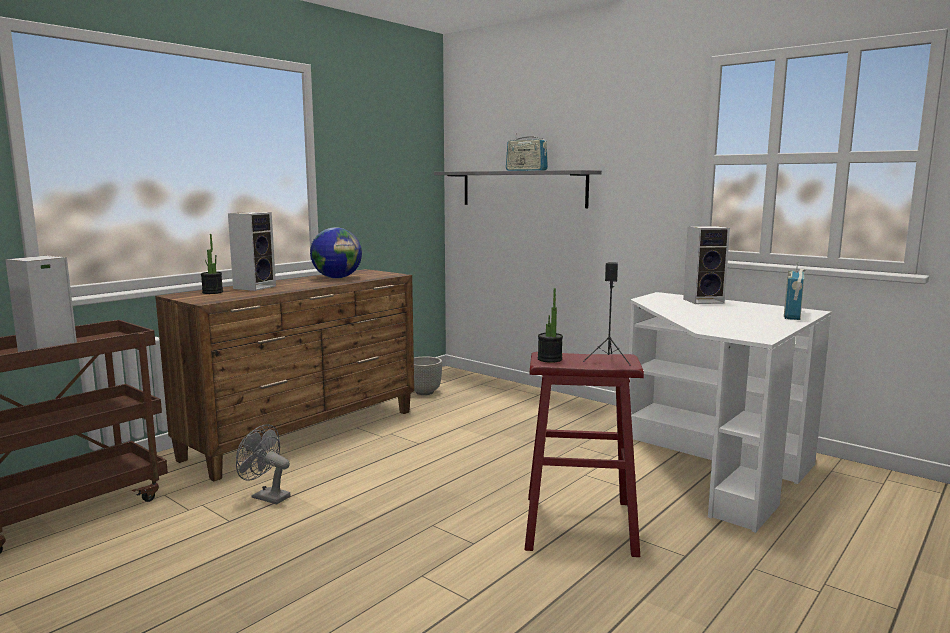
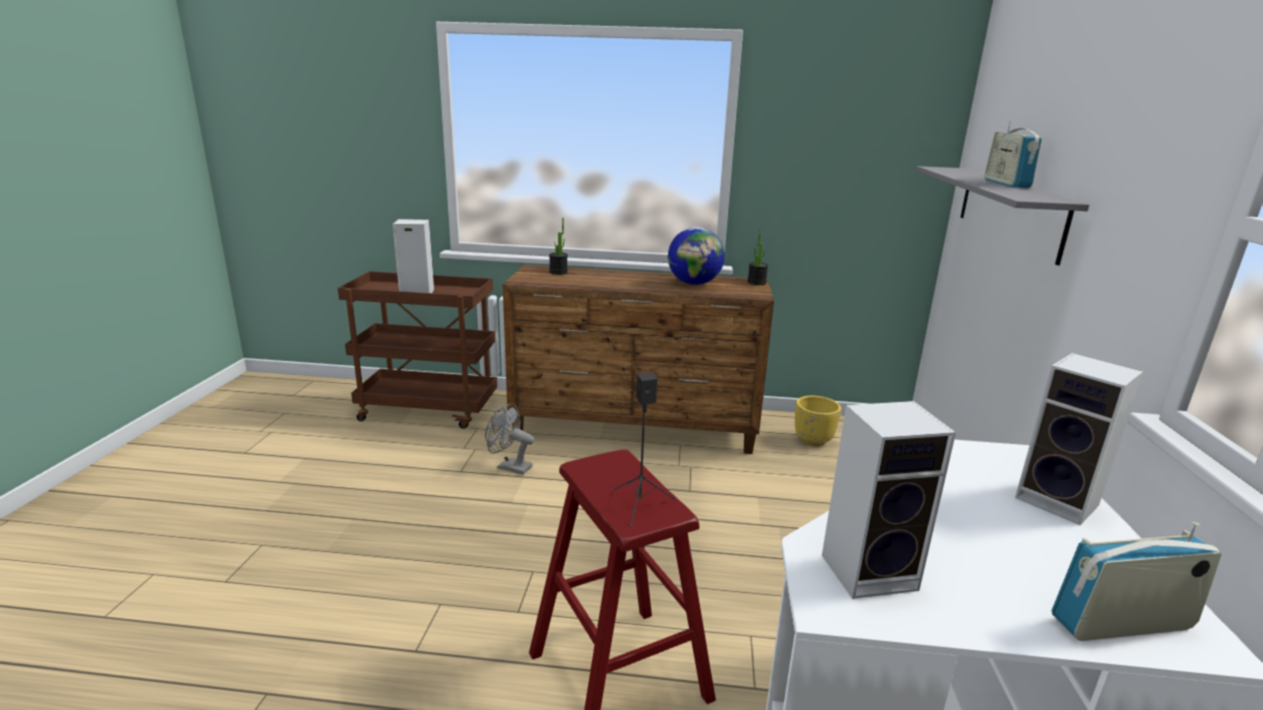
camera: 55 degrees right, 10 degrees up
(255, 287) = (601, 275): speaker -> speaker (871, 571)
(266, 496) = (509, 467): grey fan -> grey fan turned 60 degrees counterclockwise
(424, 392) = (813, 440): grey planter -> yellow planter
(549, 359) = (599, 466): potted plant -> potted plant (756, 282)

